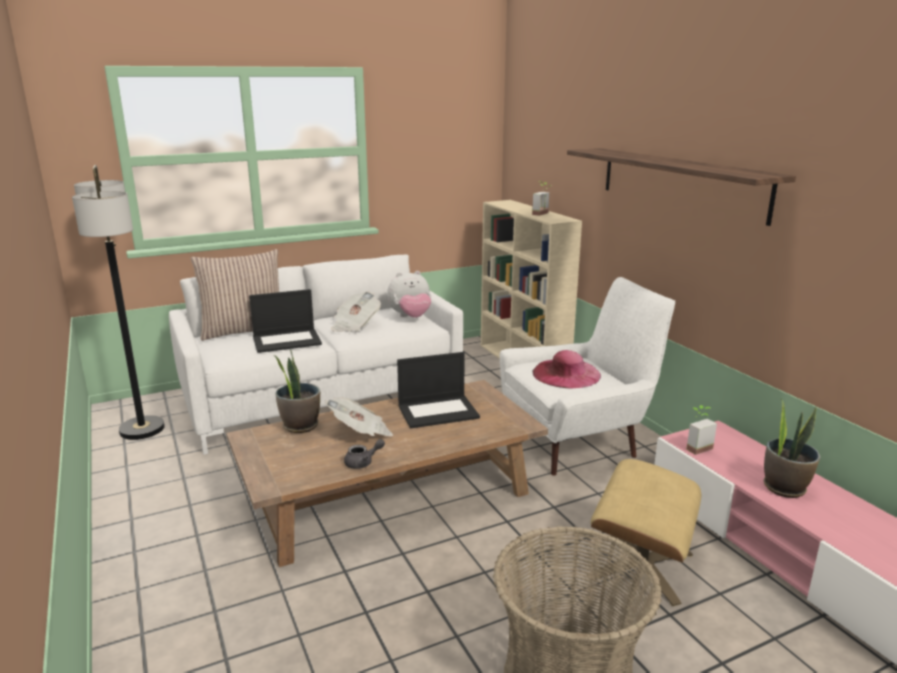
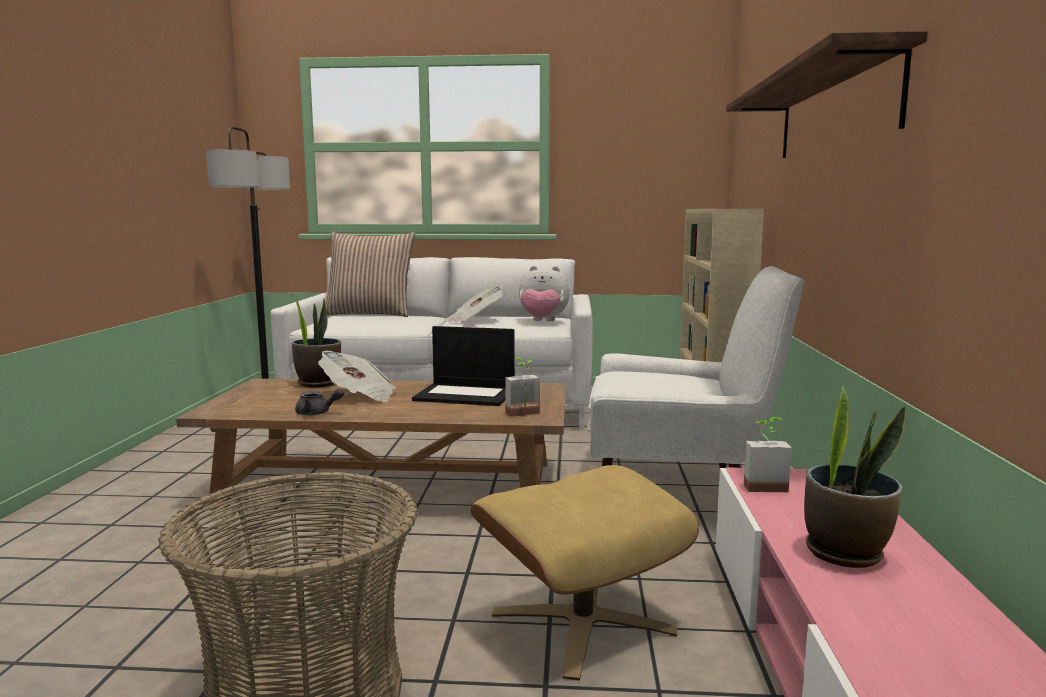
camera: 30 degrees right, 10 degrees down
(287, 340) = (391, 321): laptop -> none
(543, 214) = (729, 208): potted plant -> potted plant (525, 414)
(566, 374) = (655, 382): pink hat -> none

